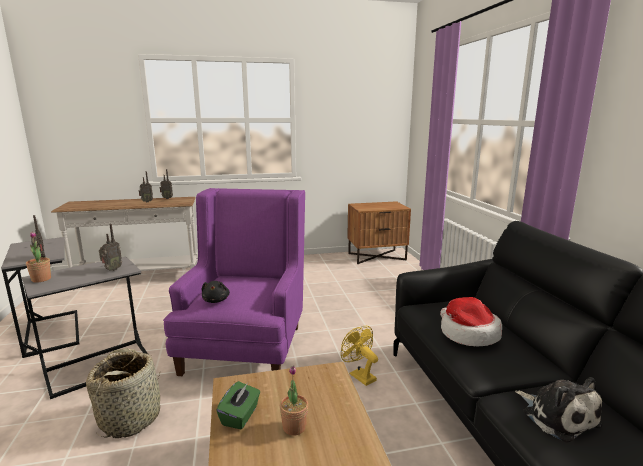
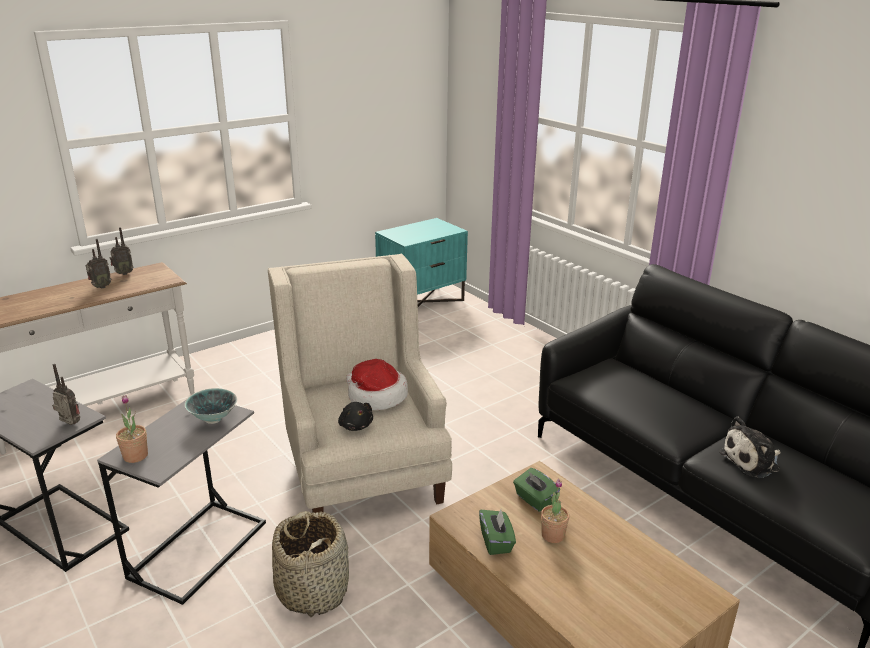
camera: 25 degrees left, 10 degrees up
(111, 270) = (213, 419): radio -> bowl
(246, 343) = (361, 466): purple armchair -> beige armchair
(308, 391) = (534, 500): none -> green tissue box
(359, 375) = (519, 469): yellow fan -> none
(376, 256) = (422, 301): brown nightstand -> turquoise nightstand
(467, 333) = (642, 401): hat -> hat (376, 396)
(557, 416) = (752, 461): plush toy -> plush toy turned 120 degrees clockwise

